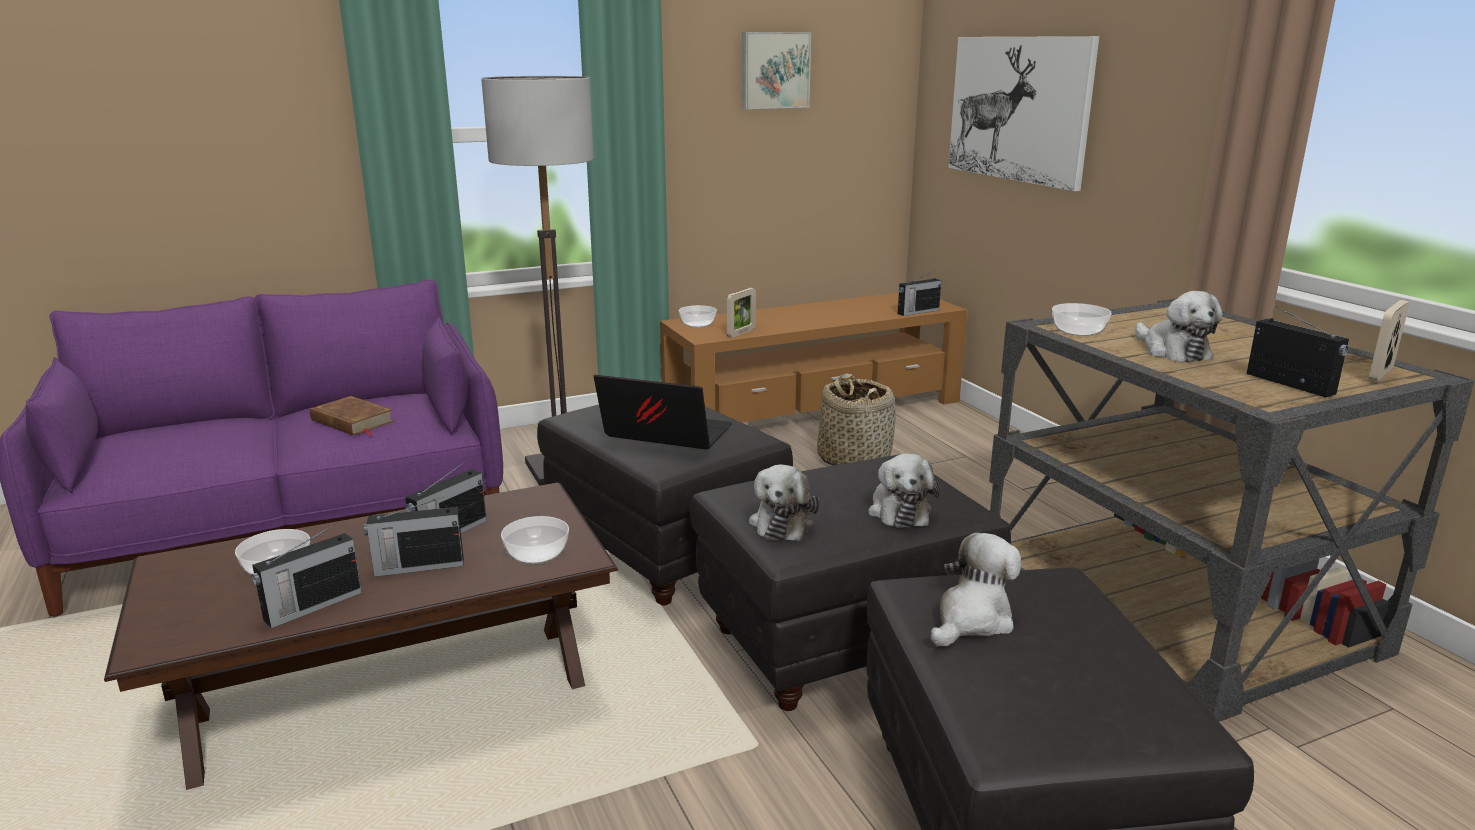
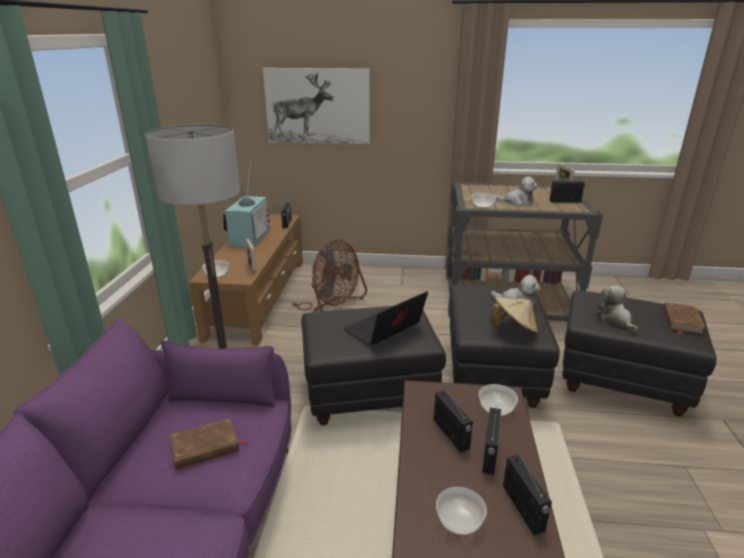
camera: 60 degrees left, 5 degrees up
(774, 70) = (182, 97): picture -> none
(782, 522) = (513, 330): plush toy -> beige hat
(830, 308) = (248, 237): none -> television
(854, 460) = (330, 309): basket -> brown fan
(1099, 714) = (681, 321): none -> brown book

